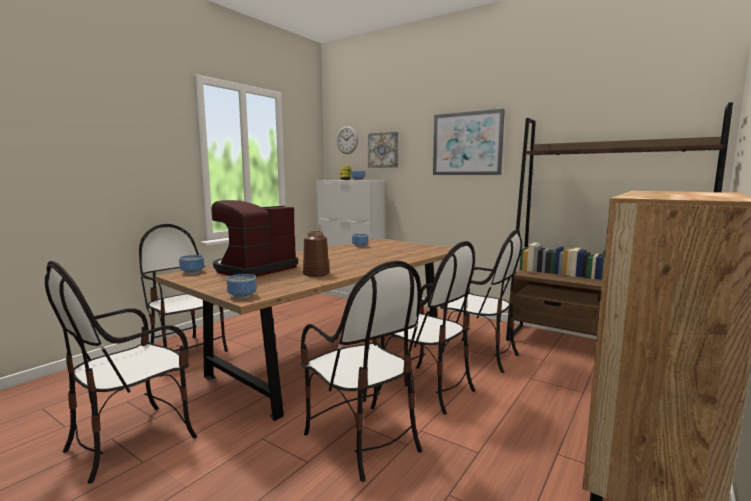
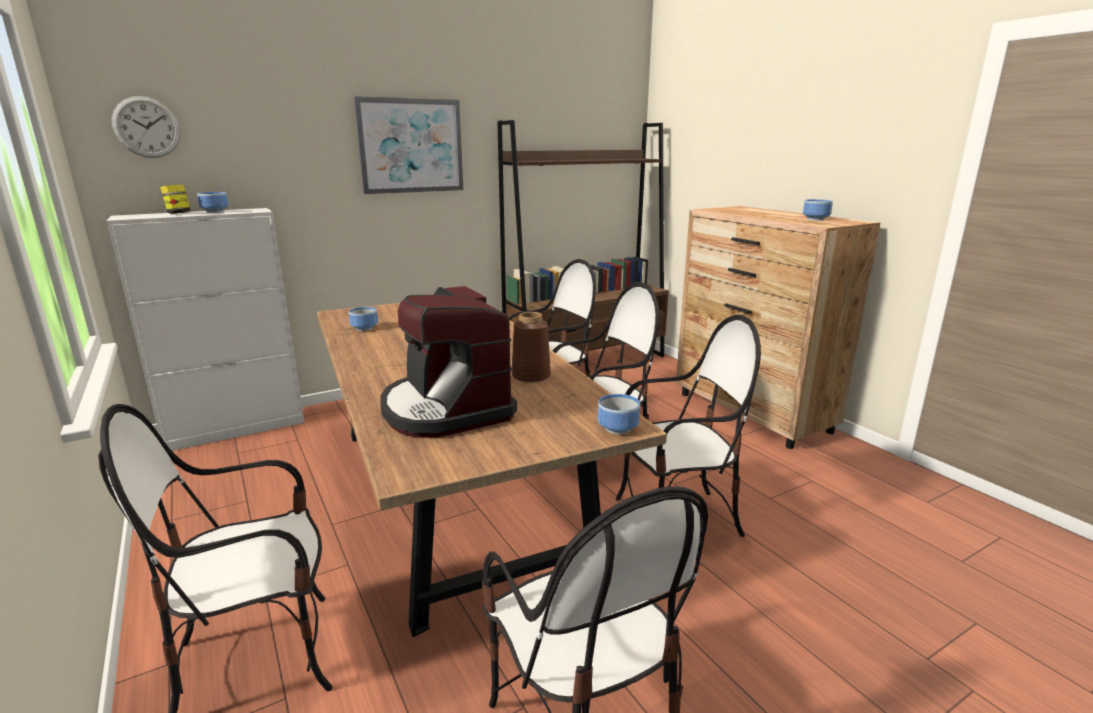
camera: 65 degrees left, 10 degrees up
(192, 272) = (404, 459): bowl -> bowl (817, 219)
(384, 150) = (254, 152): picture -> none

